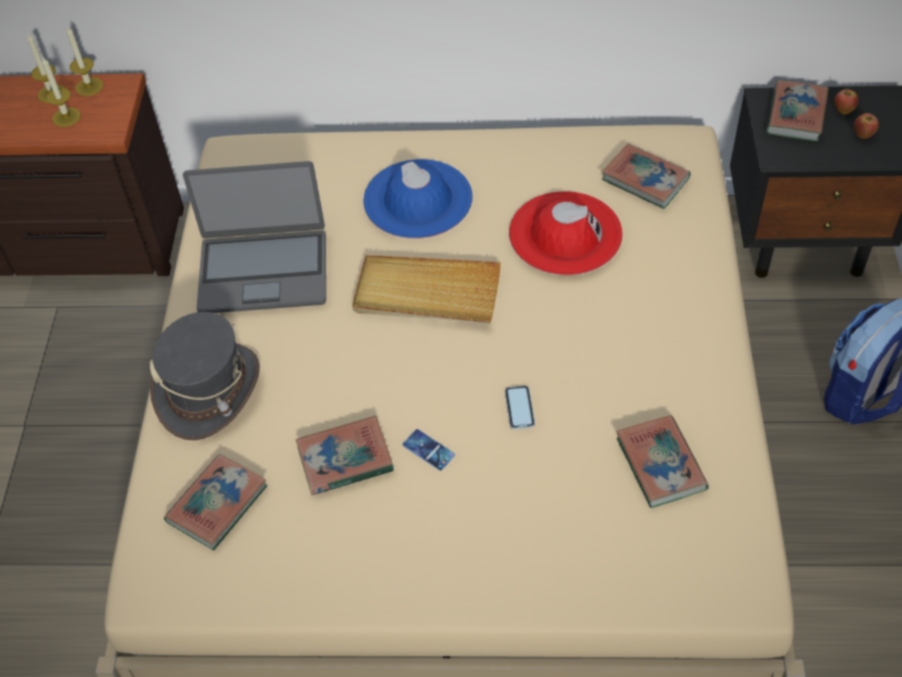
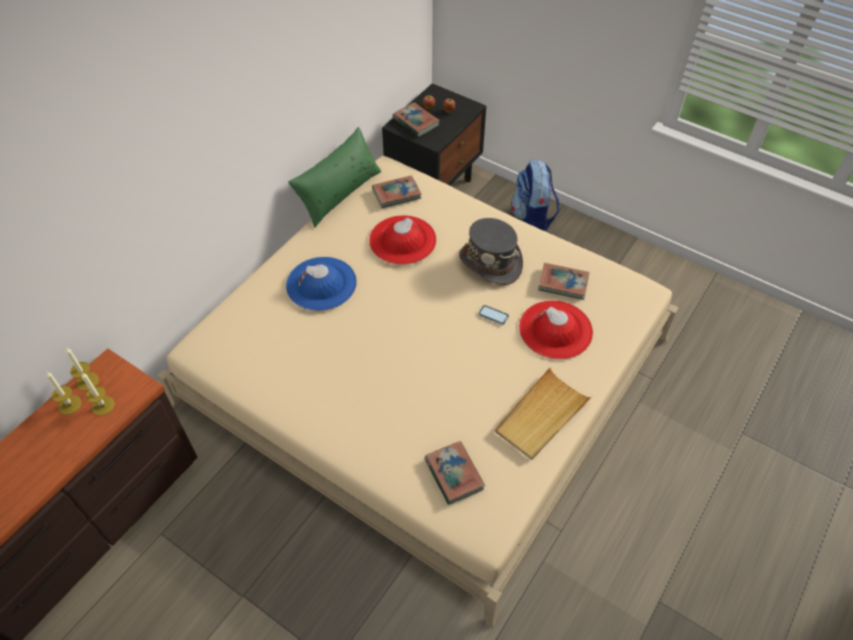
camera: 60 degrees left, 0 degrees up
(209, 390) = (371, 443): grey hat -> grey hat (490, 262)
(263, 271) = (307, 376): laptop -> none
(345, 459) = (469, 401): book -> none
(426, 293) = (390, 313): beige tray -> beige tray (541, 416)
(428, 450) = (490, 363): phone -> none
(557, 499) = (555, 330): none -> red hat
(589, 125) = (339, 193): none -> green pillow

